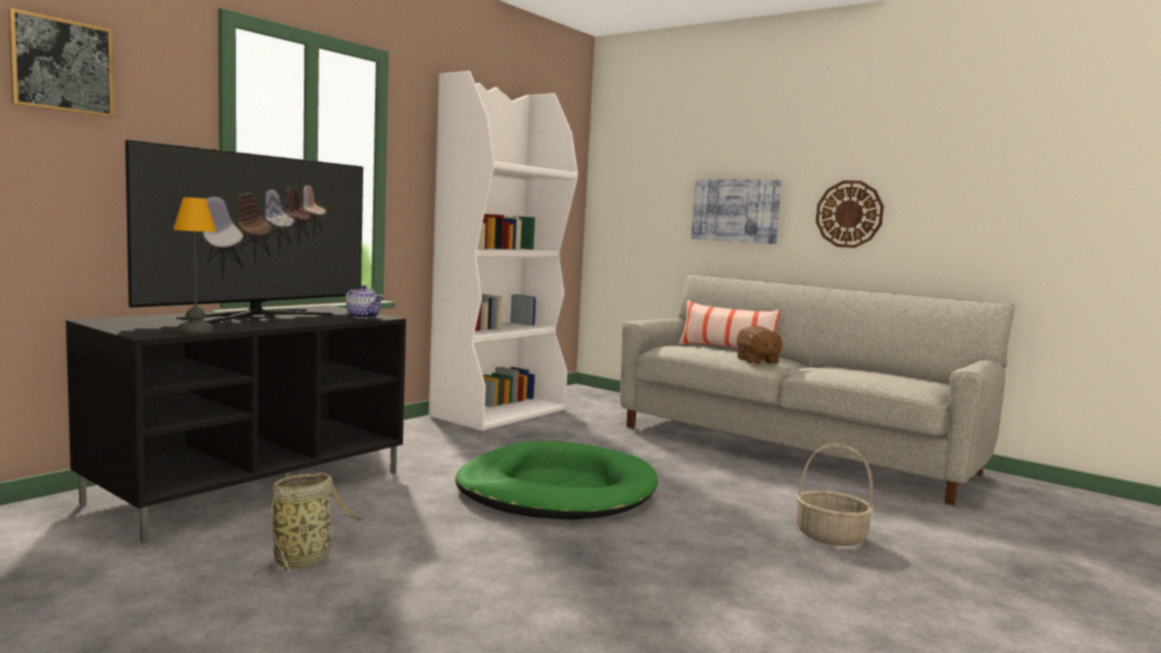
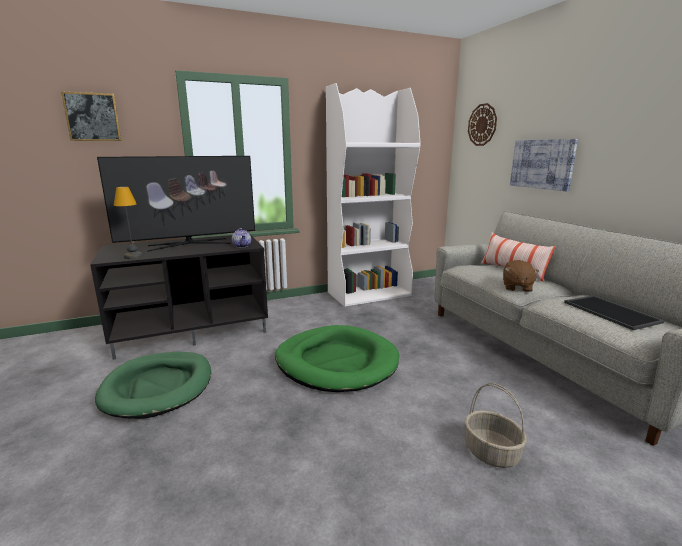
camera: 30 degrees right, 10 degrees up
(305, 559) = (158, 387): basket -> green dog bed
(849, 214) = (632, 167): wall clock -> wall clock (482, 125)
(876, 373) = (612, 312): none -> tray

